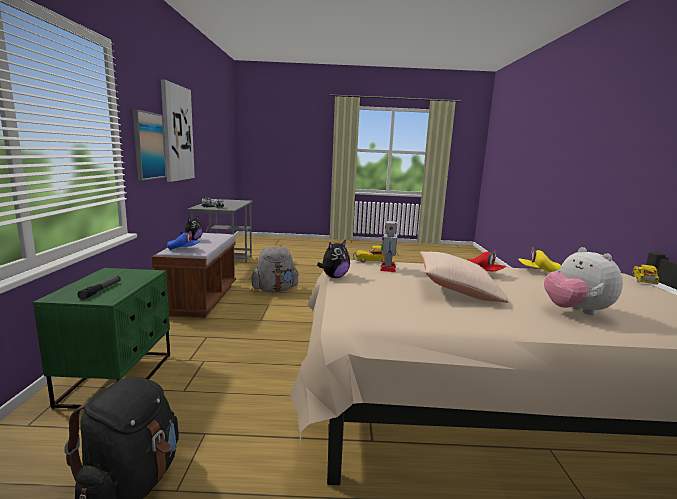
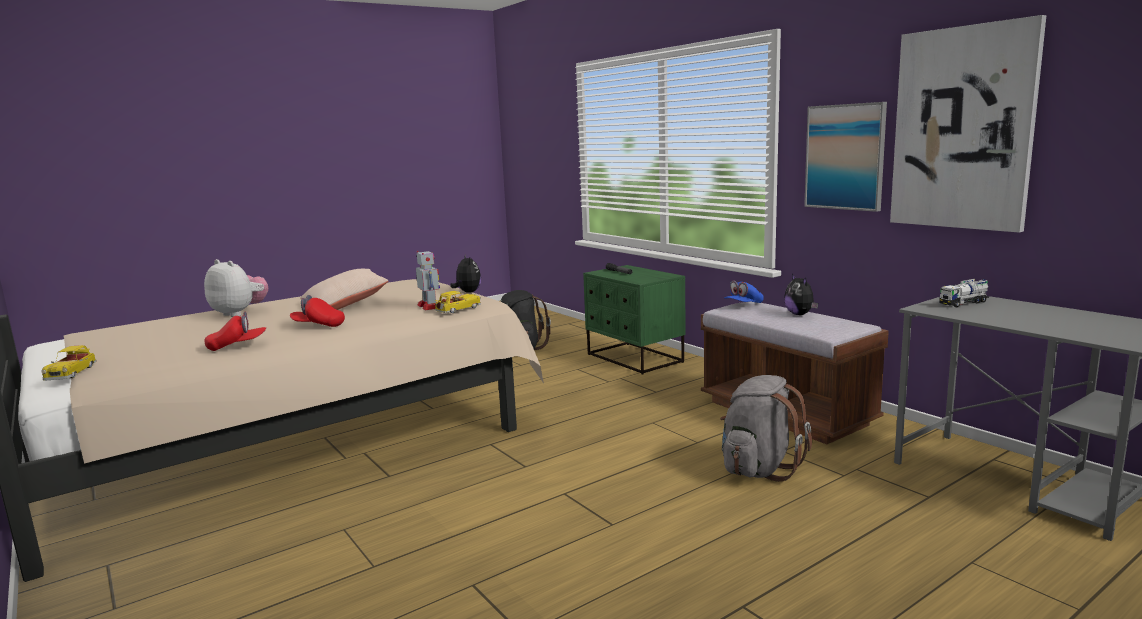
camera: 145 degrees right, 0 degrees up
(334, 277) = (467, 292): plush toy -> plush toy turned 150 degrees clockwise
(538, 271) = (237, 346): yellow cap -> red cap

